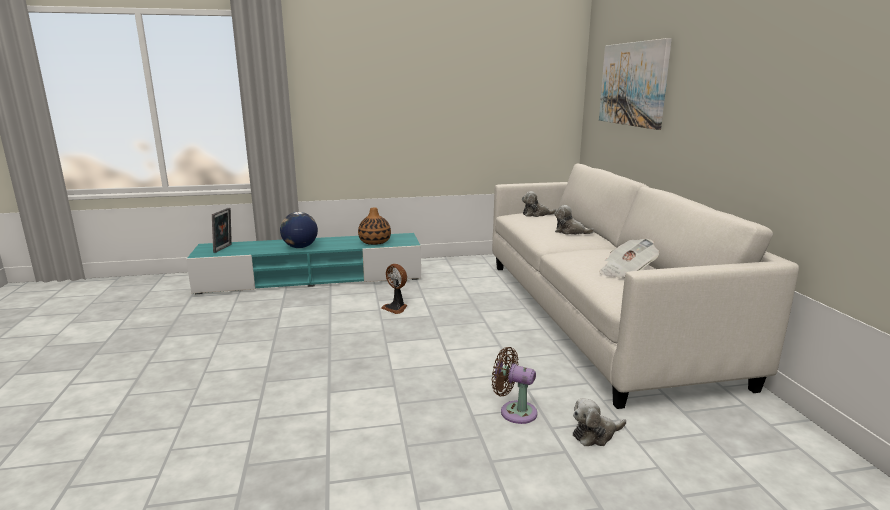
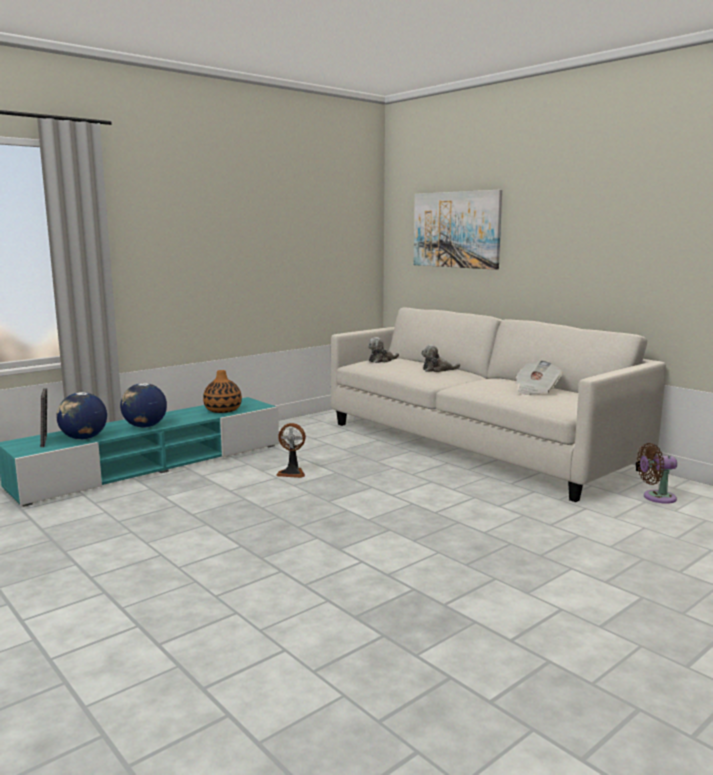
camera: 30 degrees left, 5 degrees down
(248, 250) = (83, 438): none -> globe
(514, 411) = (510, 522): brown fan -> brown fan (656, 497)
(595, 434) = (583, 520): plush toy -> none

